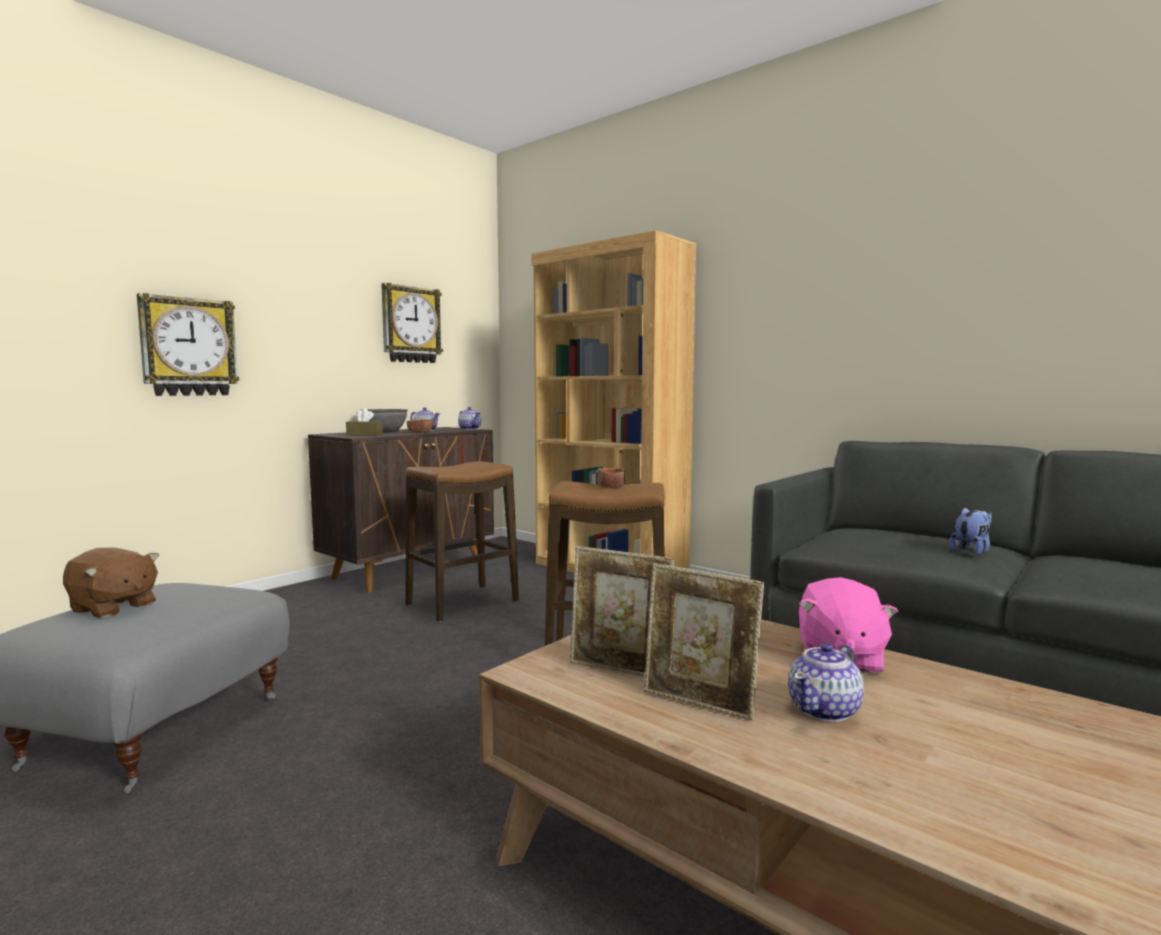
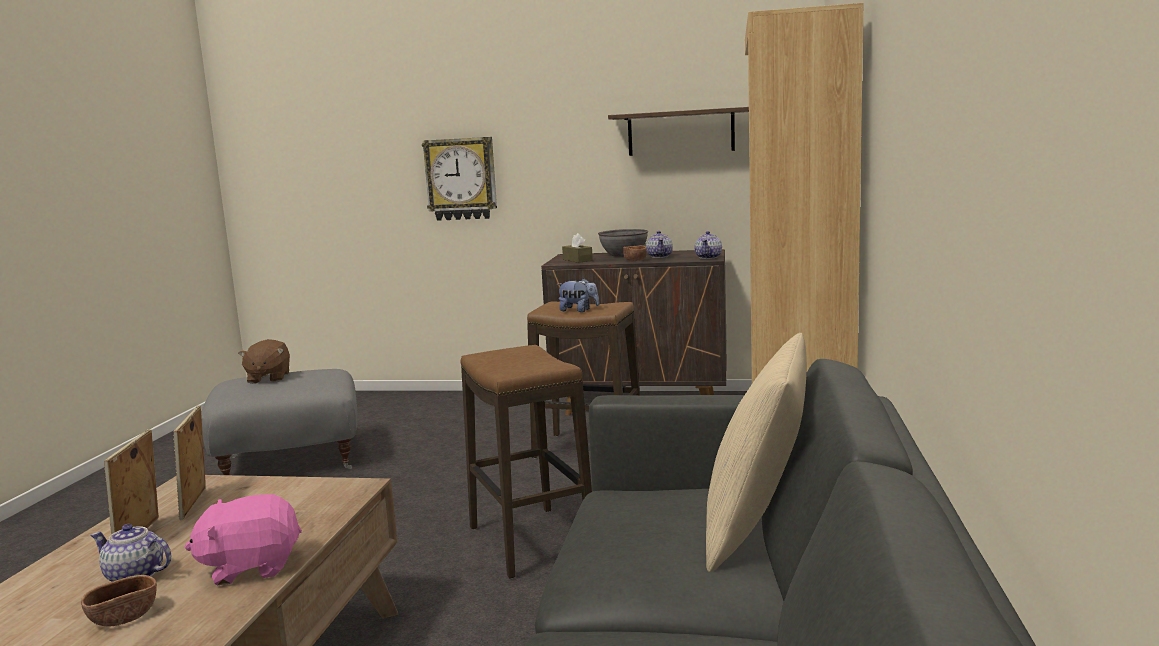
camera: 60 degrees right, 5 degrees up
(410, 325) = (680, 132): wall clock -> shelf
(611, 487) = (525, 361): brown bowl -> brown bowl (123, 617)
(915, 532) = (757, 530): none -> beige pillow
(972, 551) = (640, 569): plush toy -> plush toy (578, 310)

